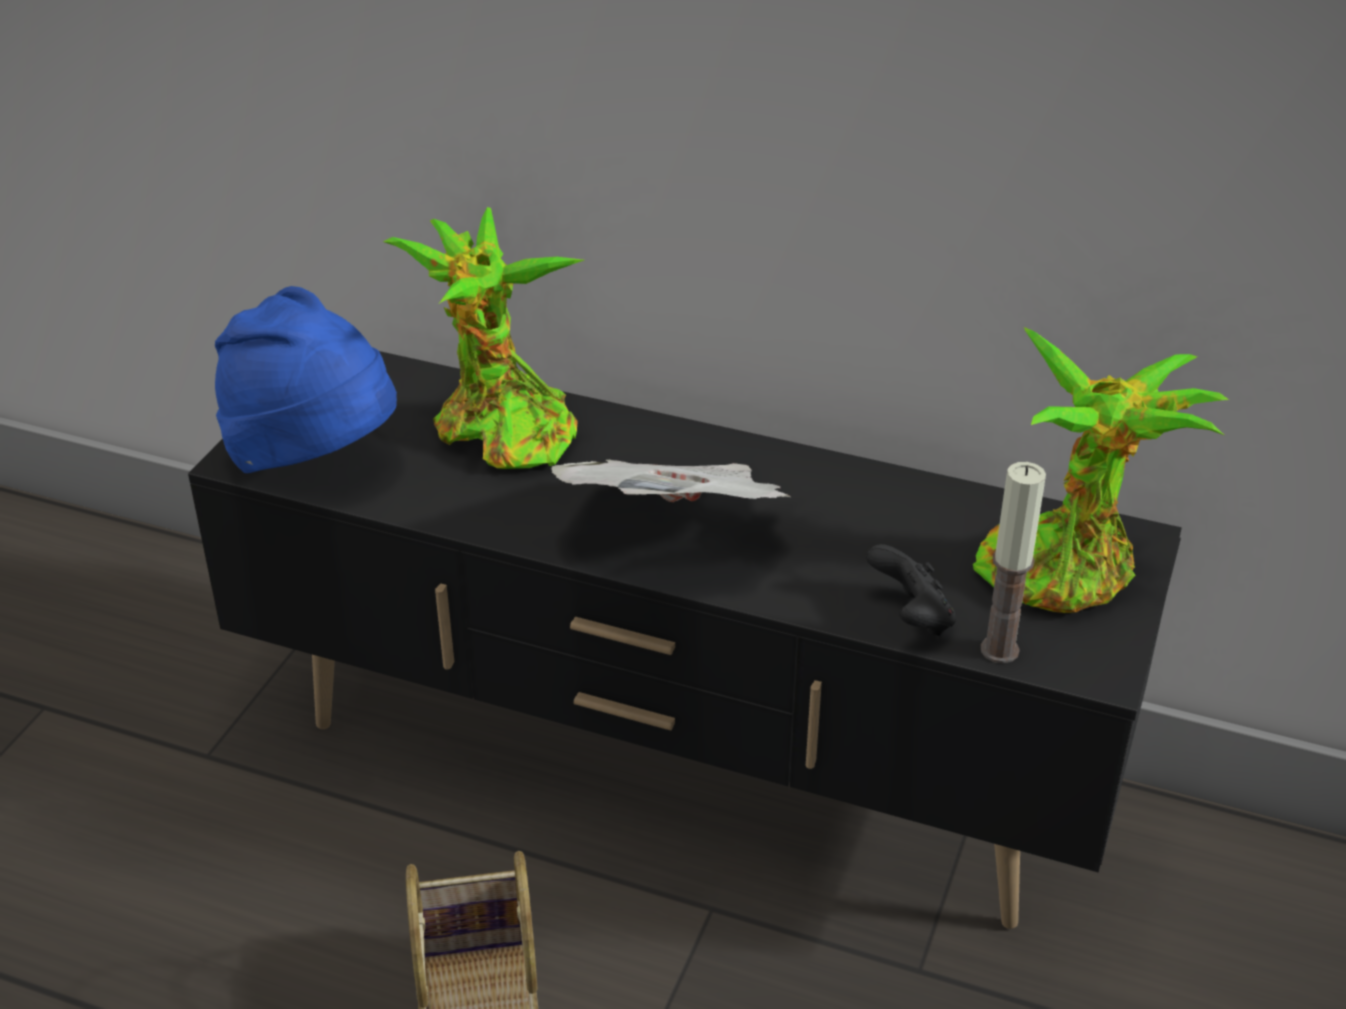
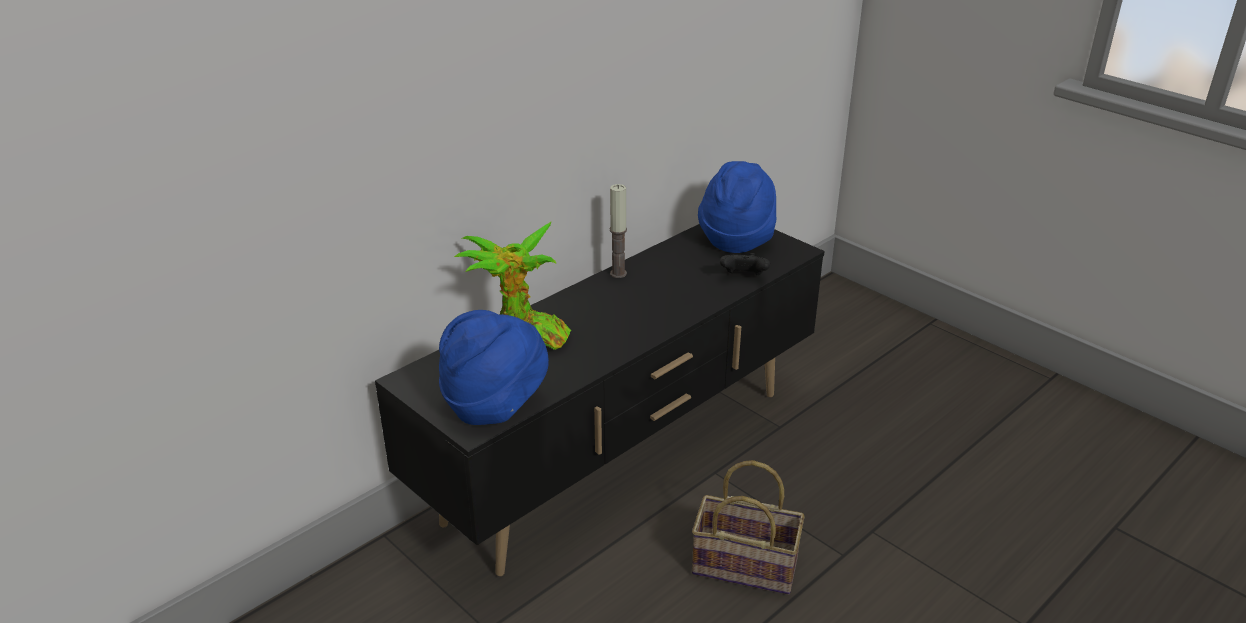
camera: 65 degrees left, 5 degrees down
(677, 529) = (643, 314): newspaper -> none
(999, 650) = (775, 265): candle -> candle (618, 273)
(1066, 569) = (737, 238): potted plant -> blue hat

